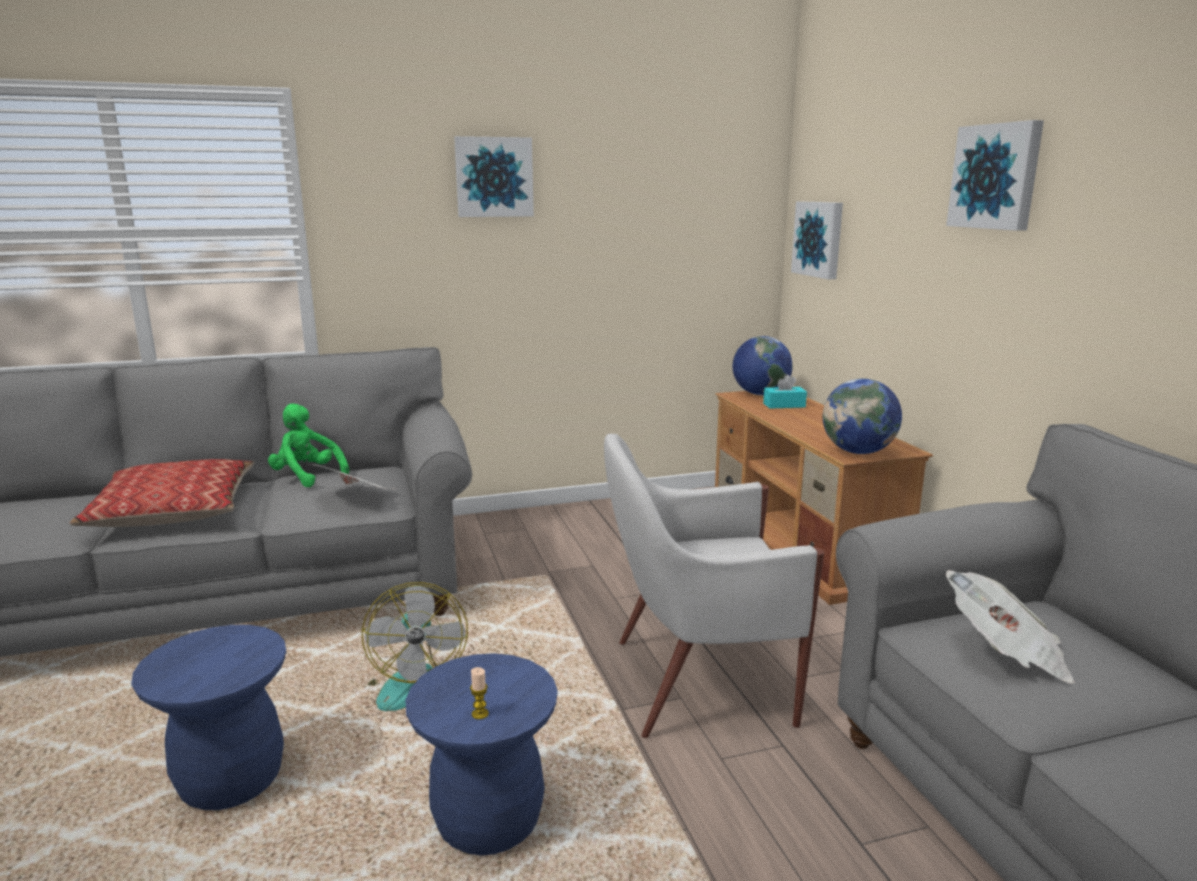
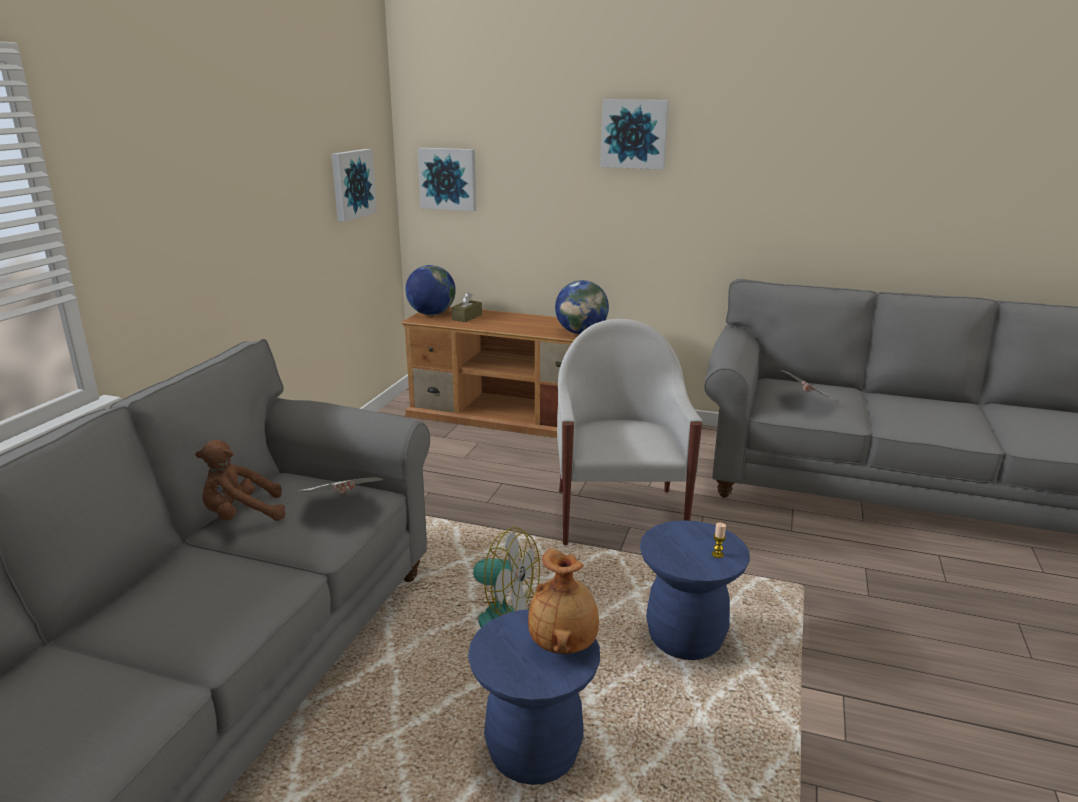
camera: 55 degrees left, 5 degrees up
(174, 510) = (189, 610): pillow -> none
(226, 671) = (564, 644): none -> brown vase
(307, 477) = (242, 516): green plush toy -> brown plush toy
(494, 177) = (220, 145): picture -> picture (351, 184)
(697, 681) = (619, 515): white armchair -> white armchair turned 150 degrees clockwise
(784, 405) = (467, 317): turquoise tissue box -> brown tissue box

